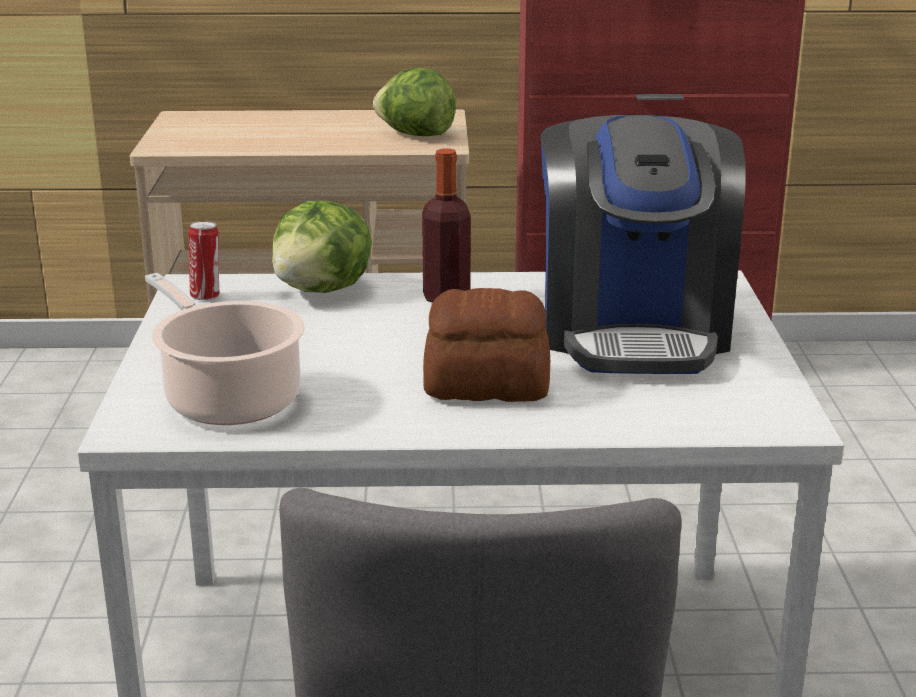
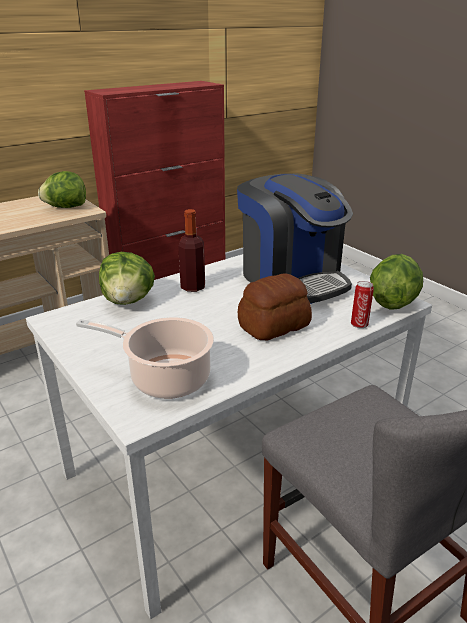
camera: 35 degrees left, 5 degrees up
(206, 296) = (69, 323): can -> can (359, 324)
(765, 416) = (392, 302): none -> lettuce

